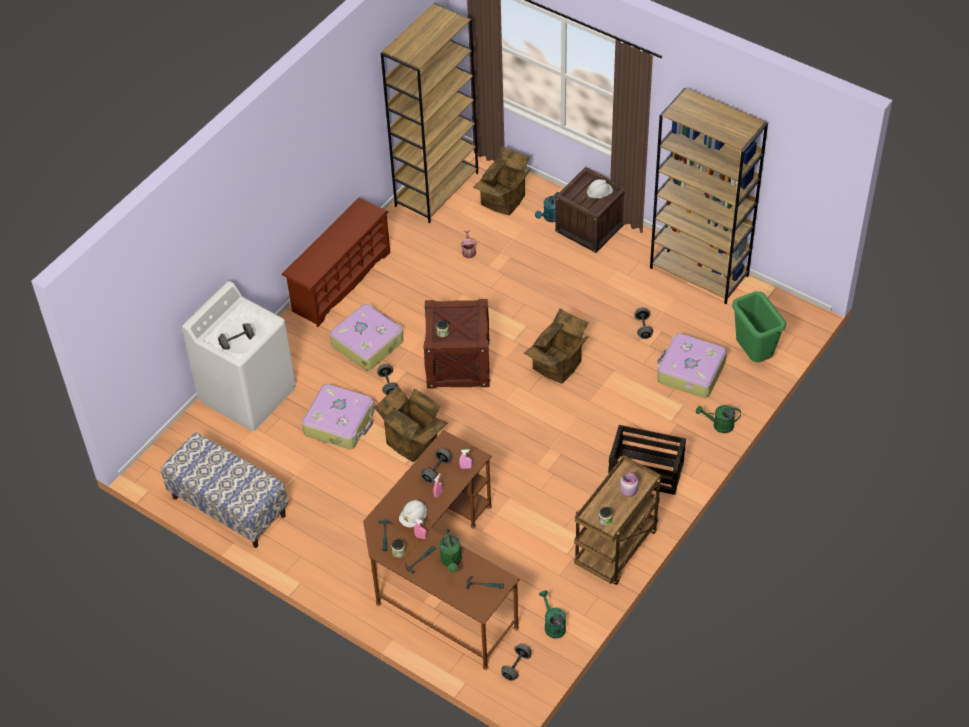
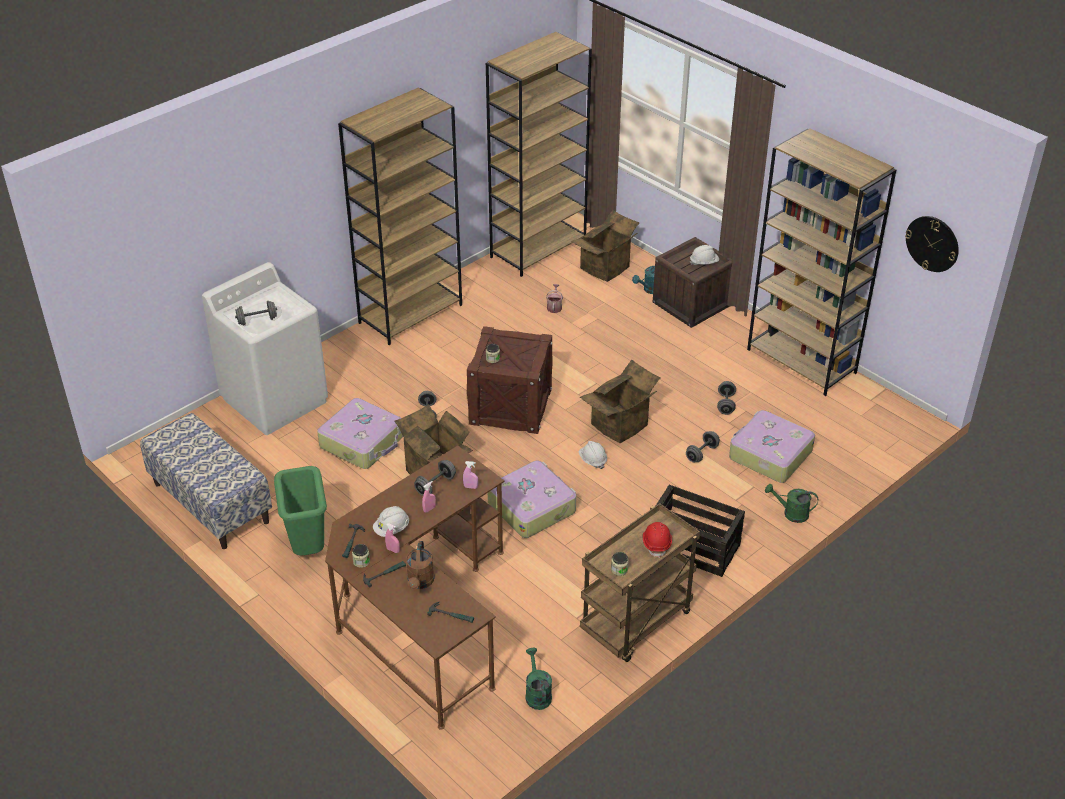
camera: 10 degrees right, 10 degrees down
(340, 281) = (411, 313): brown shoe rack -> brown bookcase
(367, 343) = (419, 372): suitcase -> suitcase (532, 507)
(451, 561) = (420, 582): green watering can -> brown watering can
(516, 666) = (478, 733): grey dumbbell -> grey dumbbell (702, 453)
(543, 405) = (592, 460): none -> white hard hat
(629, 491) = (656, 543): pink jar -> red hard hat
(753, 354) = (846, 449): green trash can -> green trash can (308, 547)
(805, 178) = (932, 243): none -> wall clock

